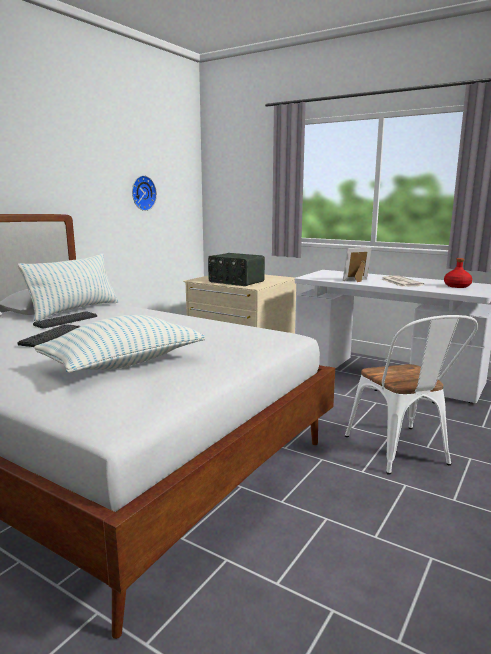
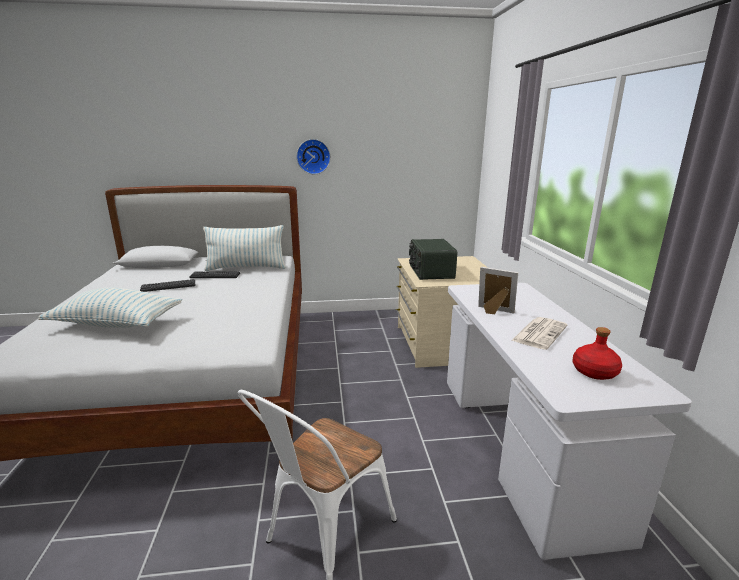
camera: 50 degrees right, 5 degrees up
(142, 193) = (390, 167): wall clock -> wall clock (313, 156)

